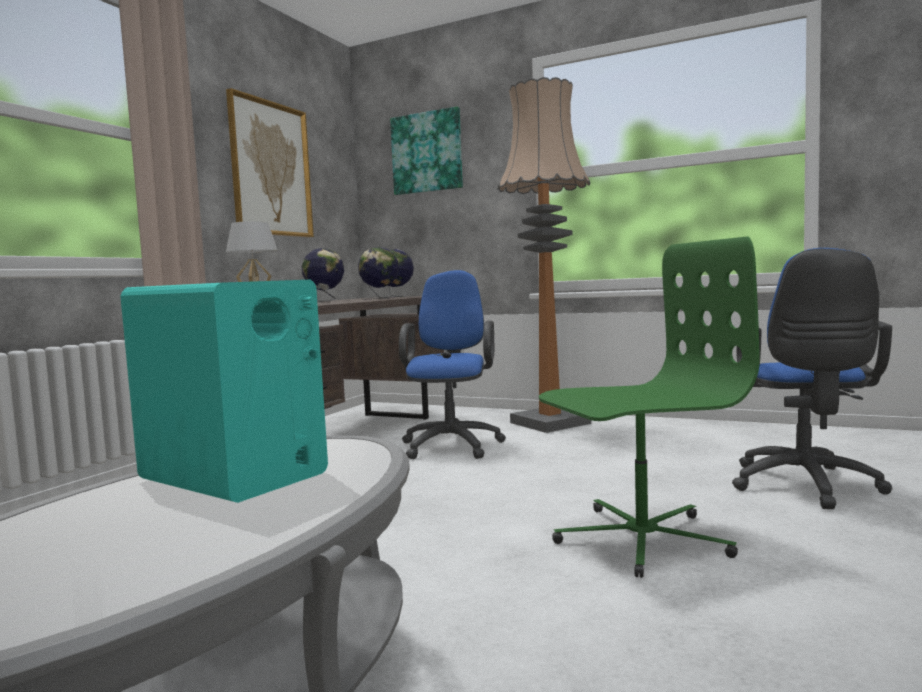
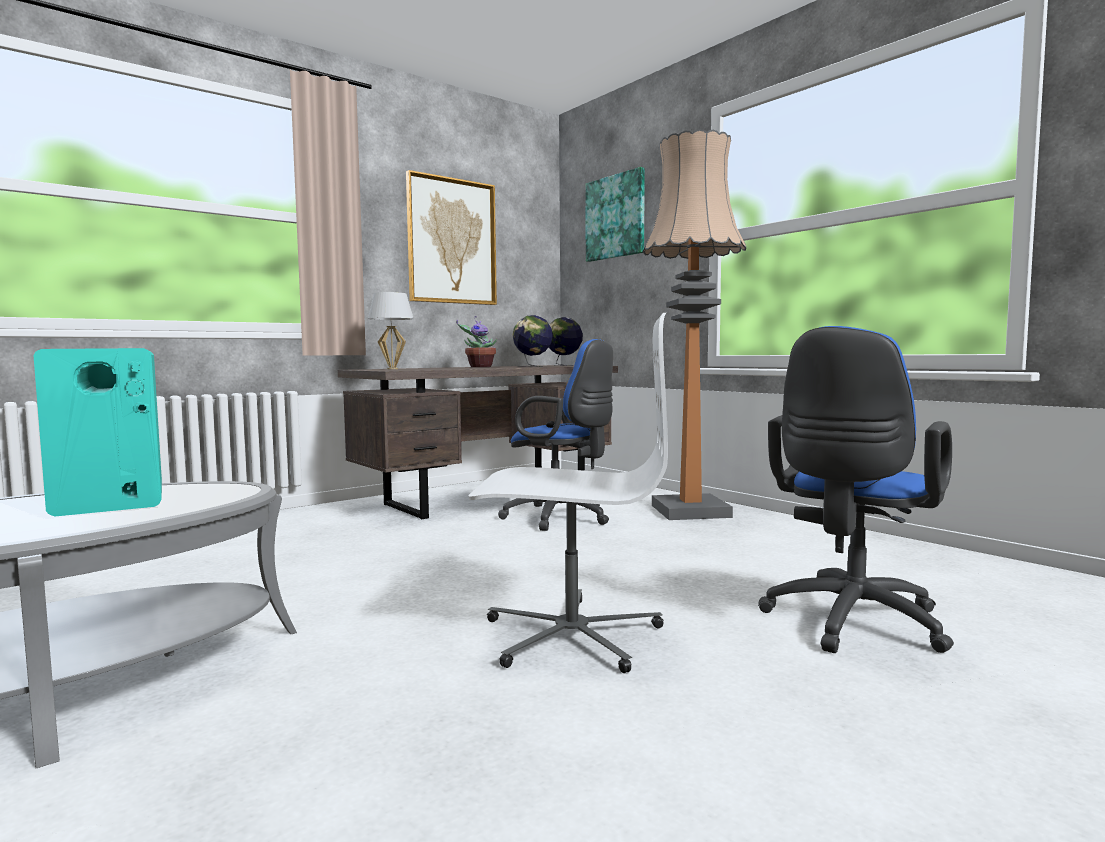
camera: 25 degrees right, 0 degrees up
(325, 301) = (479, 367): globe -> potted plant
(452, 444) = (562, 518): blue office chair -> blue office chair turned 90 degrees clockwise
(640, 538) = (571, 634): green office chair -> white office chair

